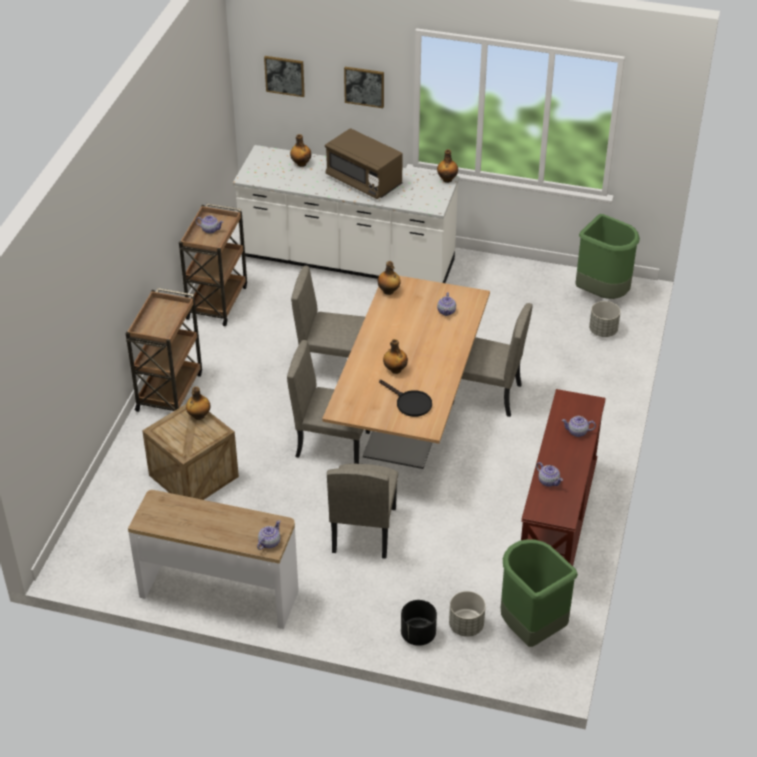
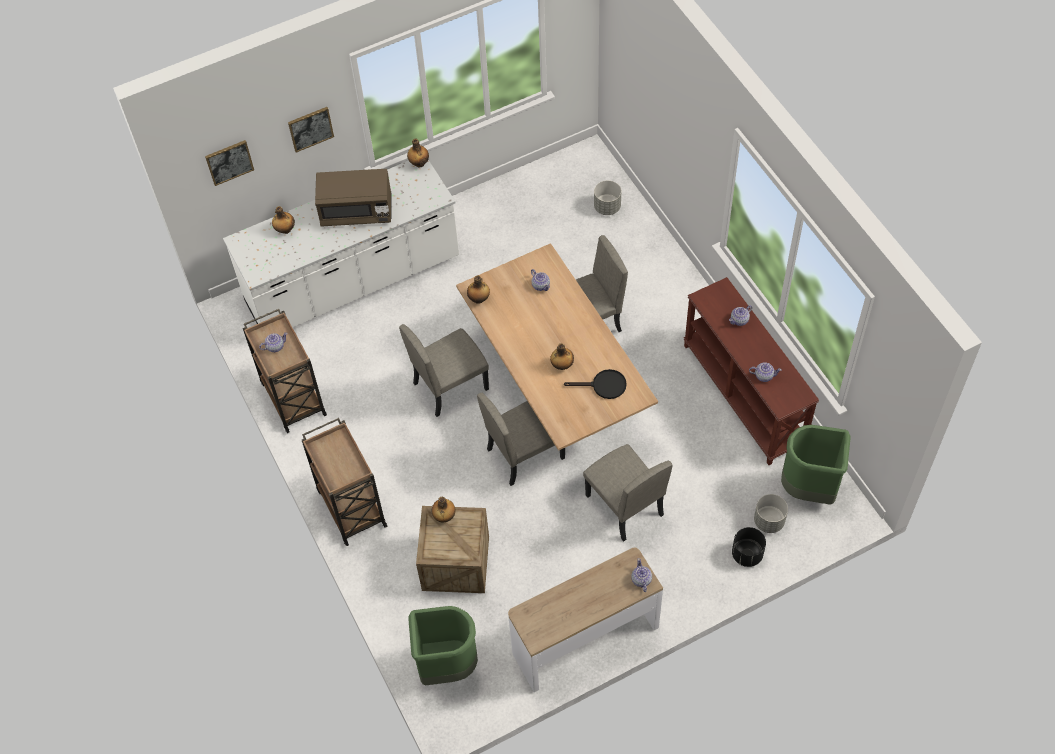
camera: 40 degrees left, 15 degrees up
(602, 293) = (572, 173): green trash can -> green trash can (446, 665)

